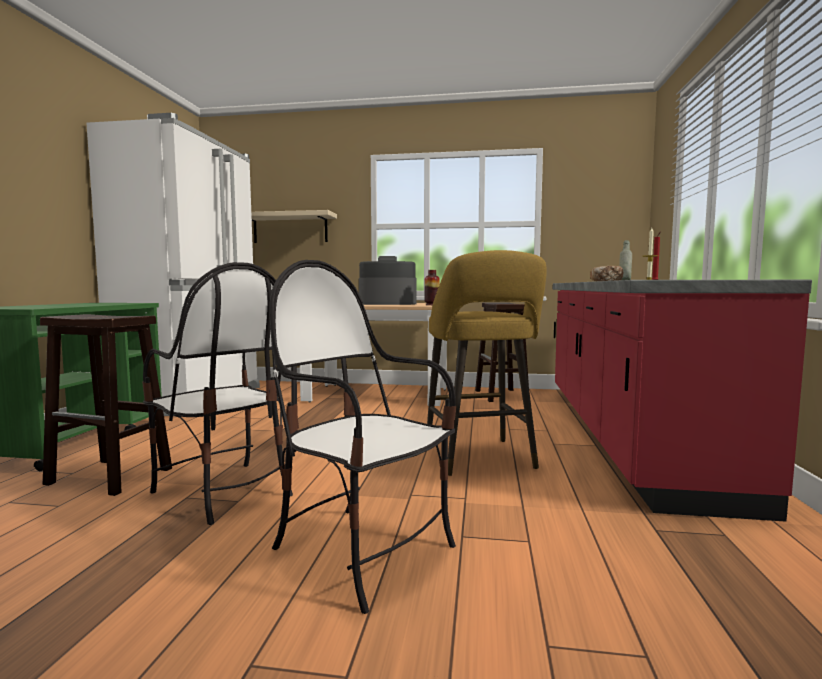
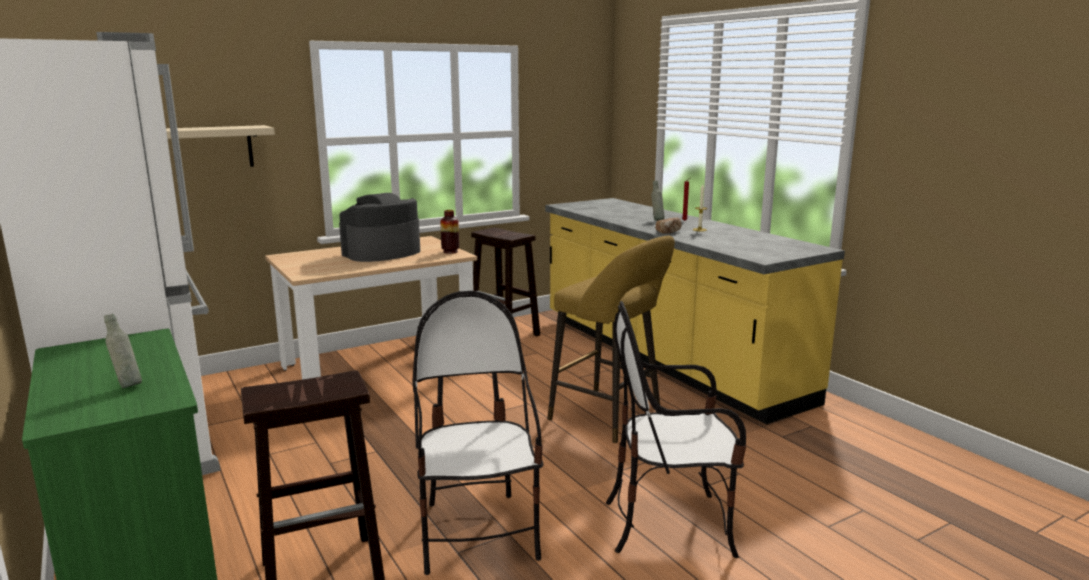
camera: 40 degrees left, 10 degrees up
(51, 306) = (127, 385): none -> grey bottle
(223, 492) = (478, 533): chair -> chair turned 105 degrees counterclockwise
(625, 435) = (665, 358): red counter -> yellow counter

